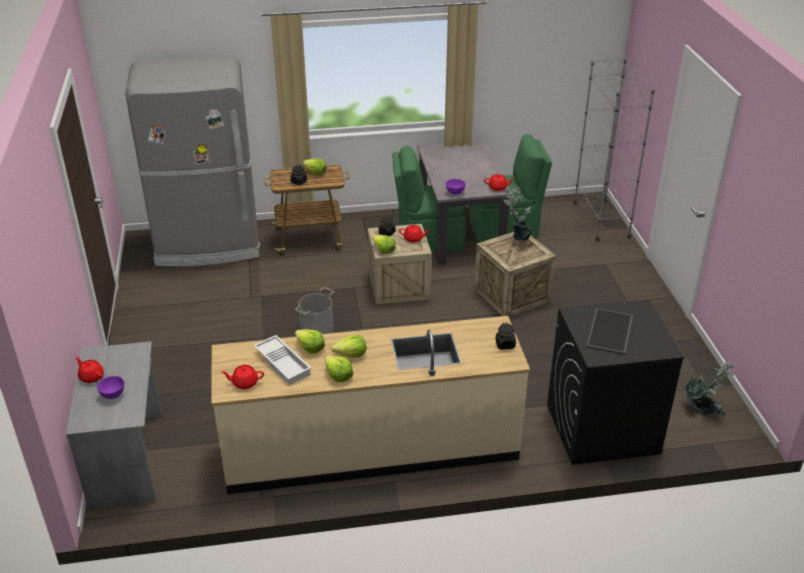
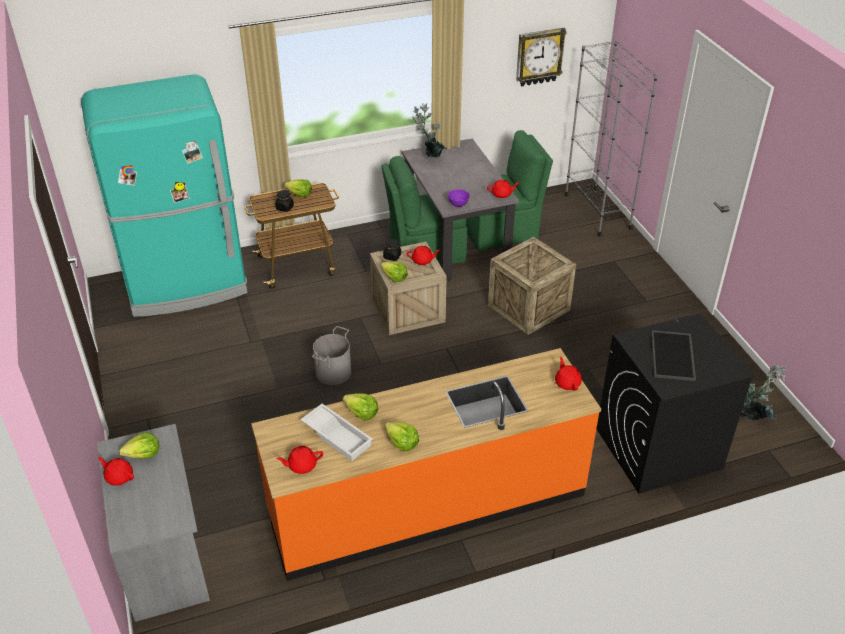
camera: 10 degrees left, 5 degrees up
(112, 395) = (150, 496): purple bowl -> none
(208, 245) = (187, 284): grey fridge -> turquoise fridge
(351, 354) = (408, 415): lettuce -> lettuce (143, 454)
(370, 447) = (427, 503): beige counter -> orange counter
(505, 344) = (567, 383): black jar -> red teapot
(518, 239) = (532, 249): potted plant -> potted plant (430, 156)
(552, 68) = (539, 56): none -> wall clock

